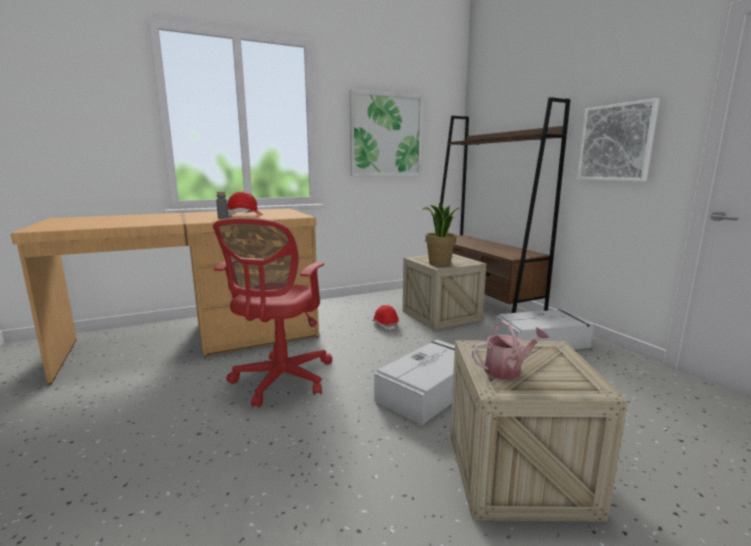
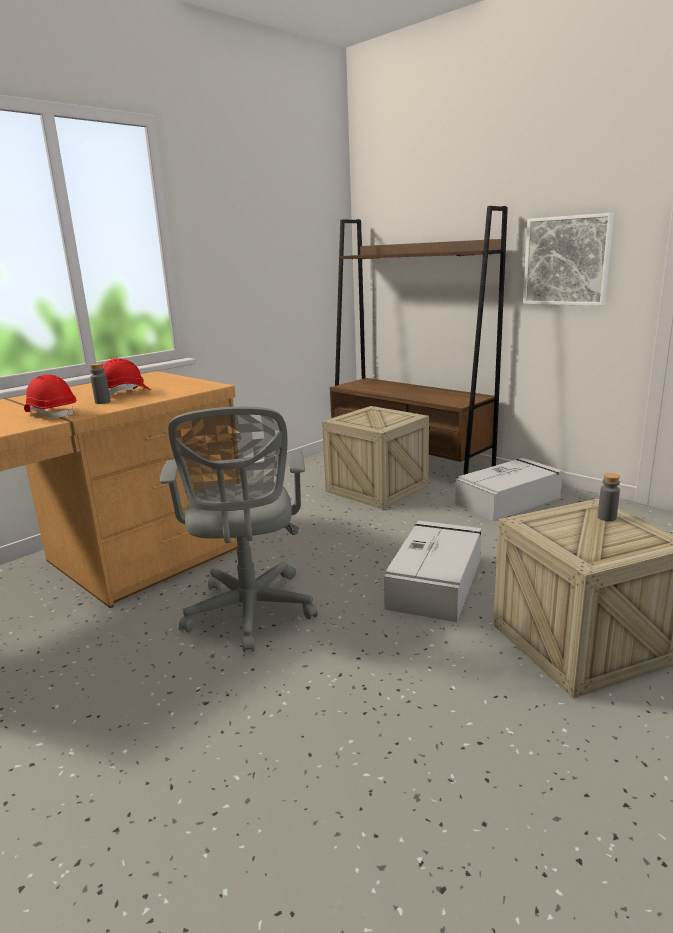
camera: 20 degrees left, 5 degrees up
(280, 381) = (250, 614): red office chair -> grey office chair
(385, 325) = (319, 513): red hard hat -> red hard hat (52, 414)
(386, 135) = (263, 251): picture -> none
(439, 264) = (376, 424): potted plant -> none
(507, 370) = (579, 540): watering can -> none
(555, 357) = (606, 517): none -> grey bottle

